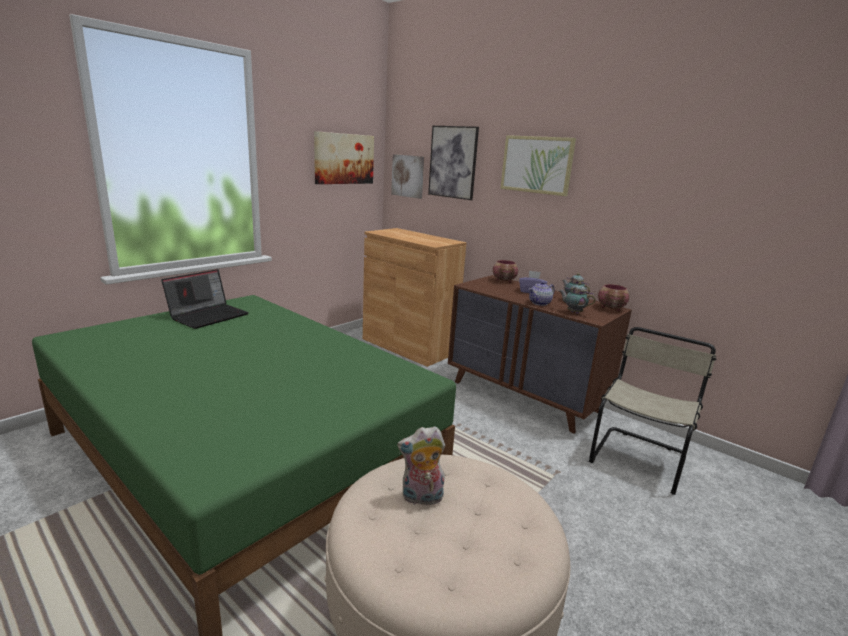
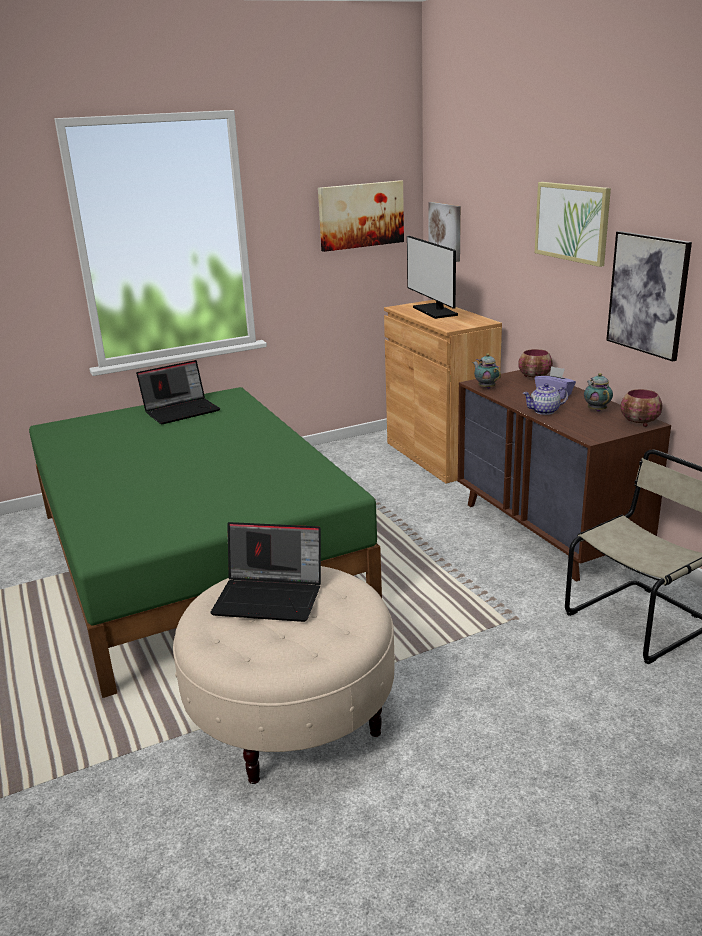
camera: 25 degrees right, 5 degrees up
(408, 234) = (434, 311): none -> monitor
(421, 498) = (271, 597): plush toy -> laptop
(453, 162) = (489, 215): picture -> picture (648, 294)
(573, 312) = (575, 426): teapot -> teapot (486, 387)

